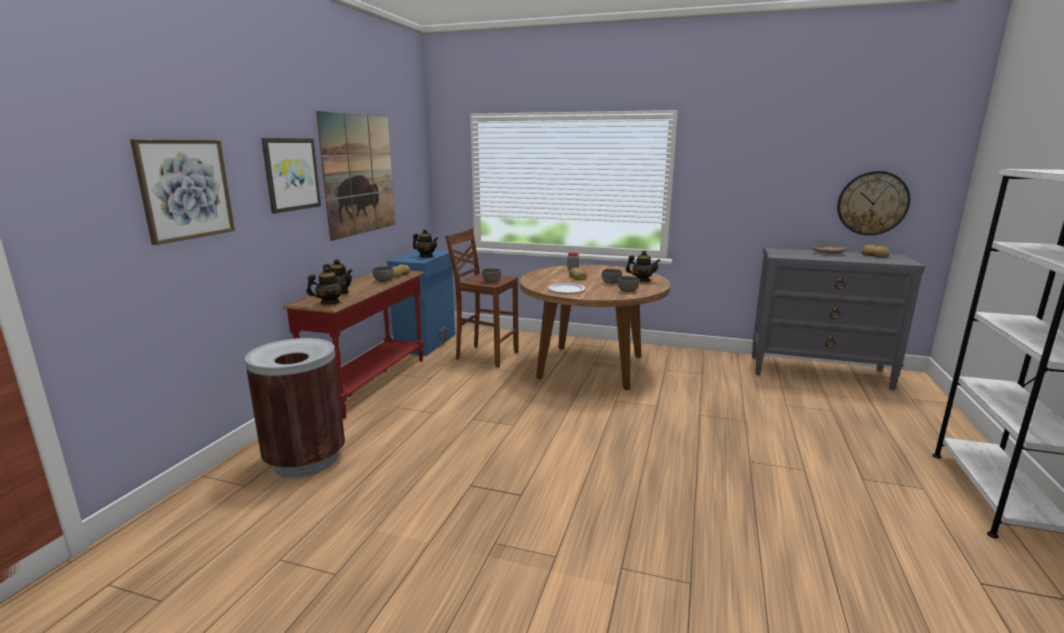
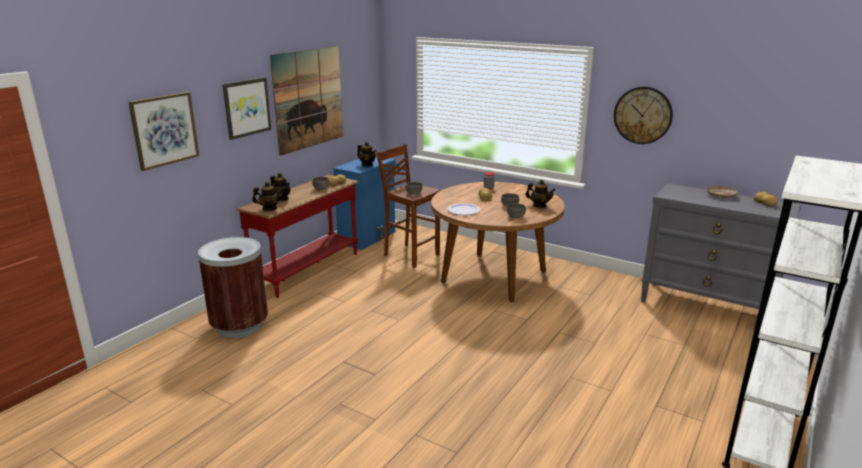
camera: 15 degrees right, 5 degrees up
(872, 203) = (772, 150): wall clock -> wall clock (642, 115)

